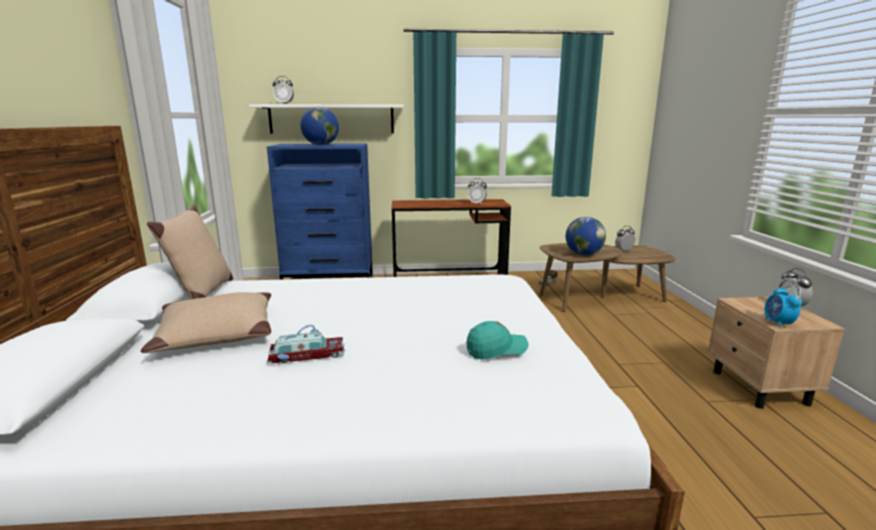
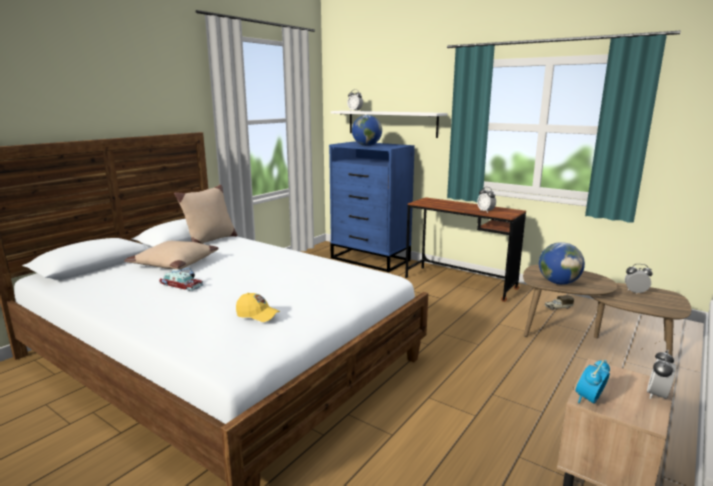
camera: 40 degrees right, 0 degrees up
(496, 350) = (257, 315): turquoise cap -> yellow cap

